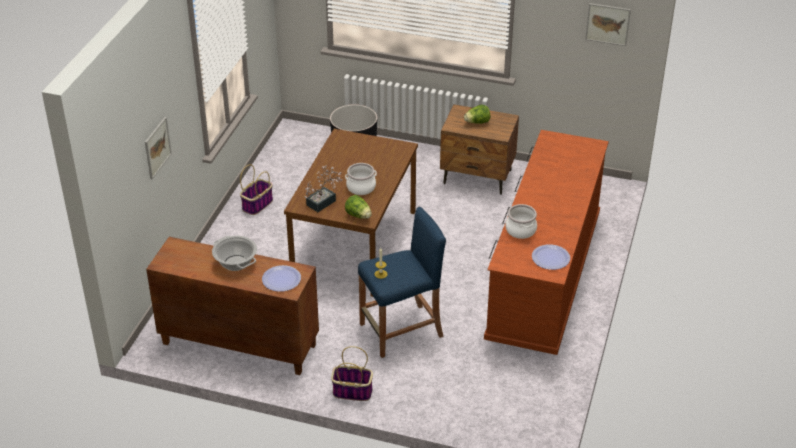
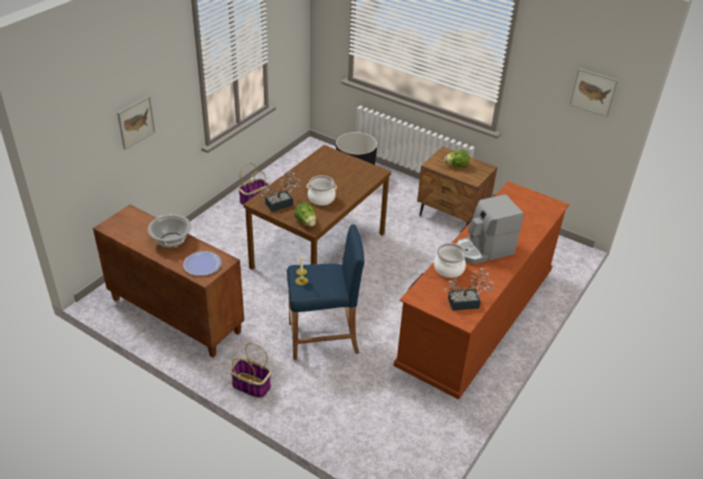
camera: 15 degrees right, 0 degrees up
(545, 205) = (483, 250): none -> coffee machine
(550, 258) = (467, 303): plate -> potted plant

